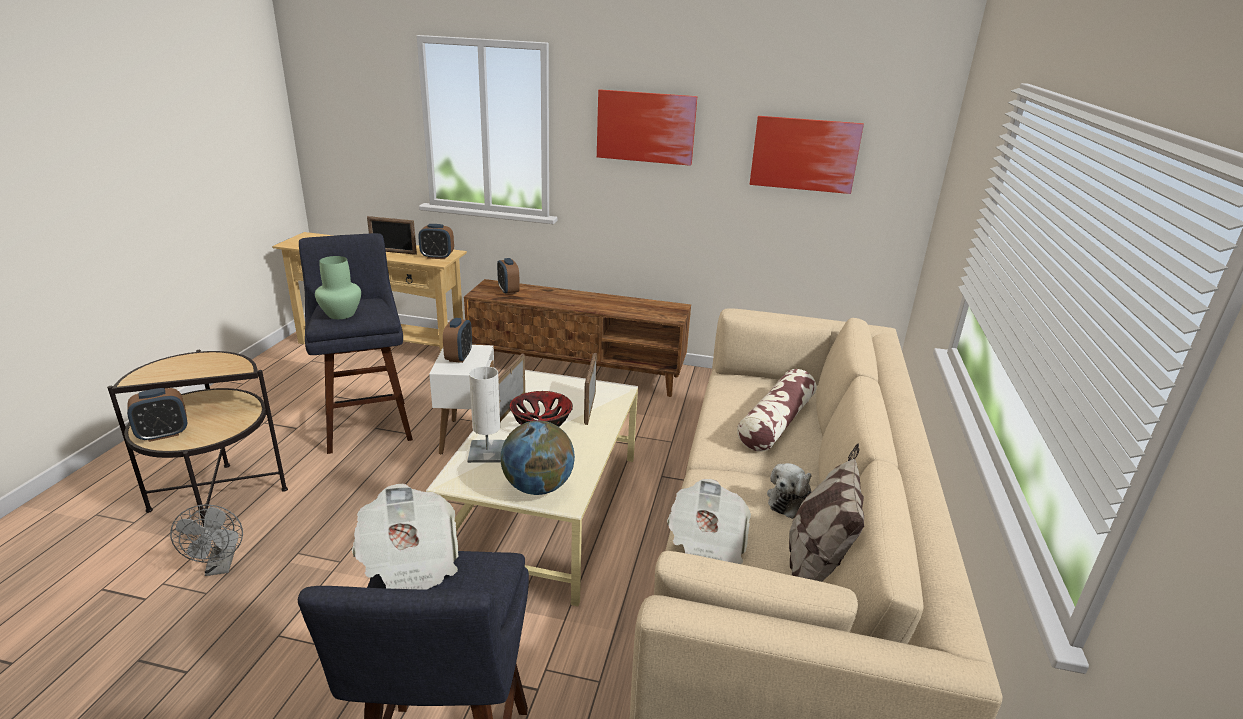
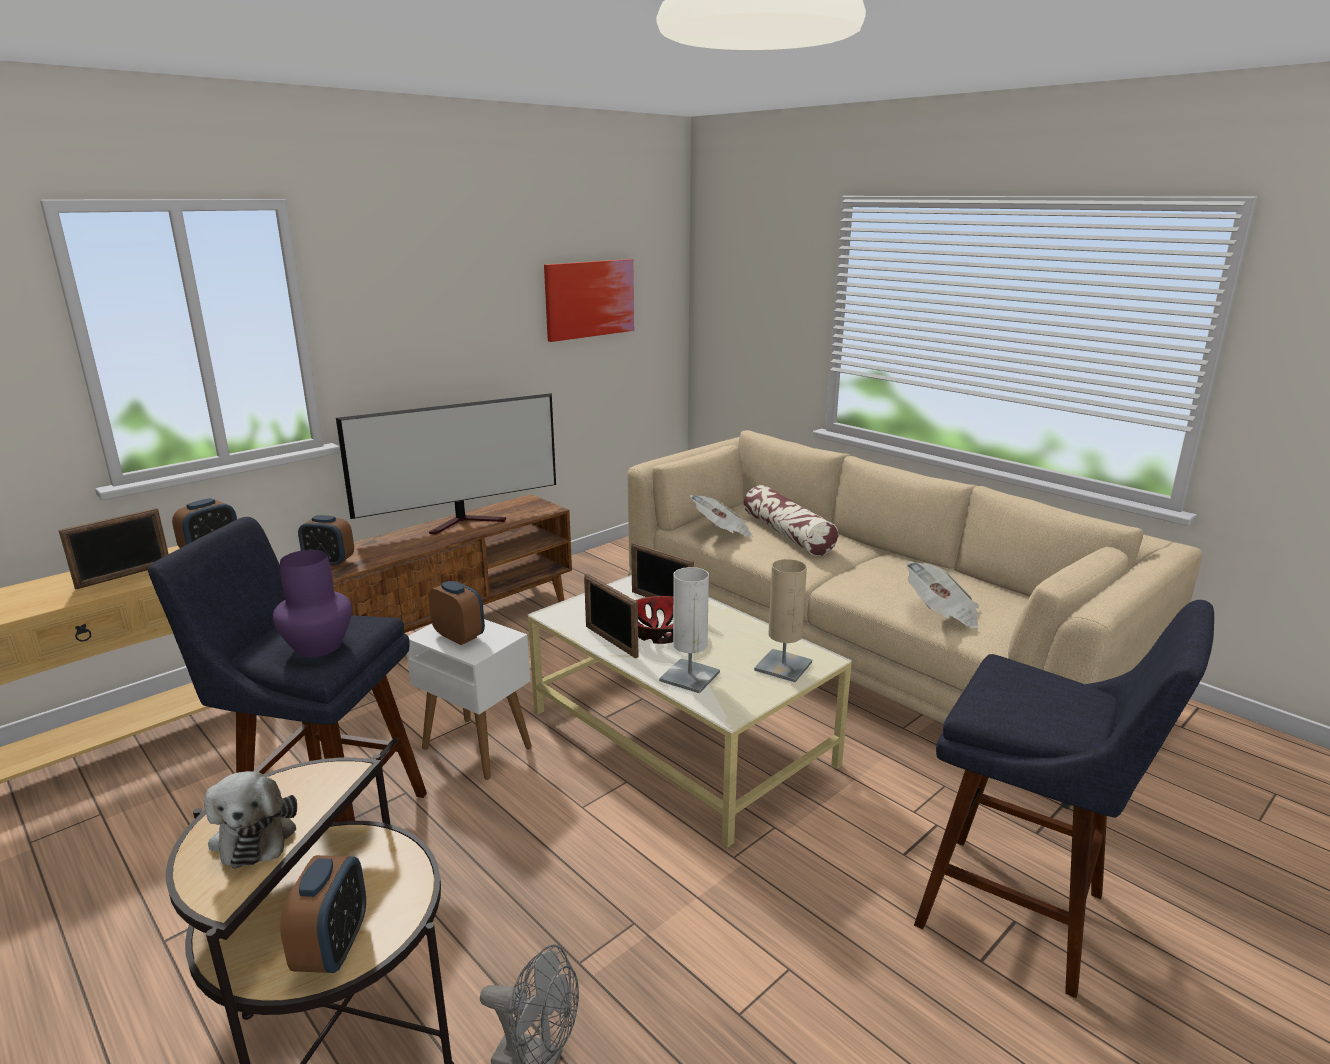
camera: 55 degrees left, 5 degrees down
(340, 314) = (317, 647): green vase -> purple vase
(409, 564) = (994, 703): newspaper -> newspaper (722, 532)
(538, 487) = (783, 666): globe -> beige table lamp
(613, 303) = (466, 522): none -> television
(646, 127) = (432, 297): picture -> none
(790, 500) = (901, 567): plush toy -> plush toy (255, 833)
(815, 569) = (992, 587): pillow -> none

